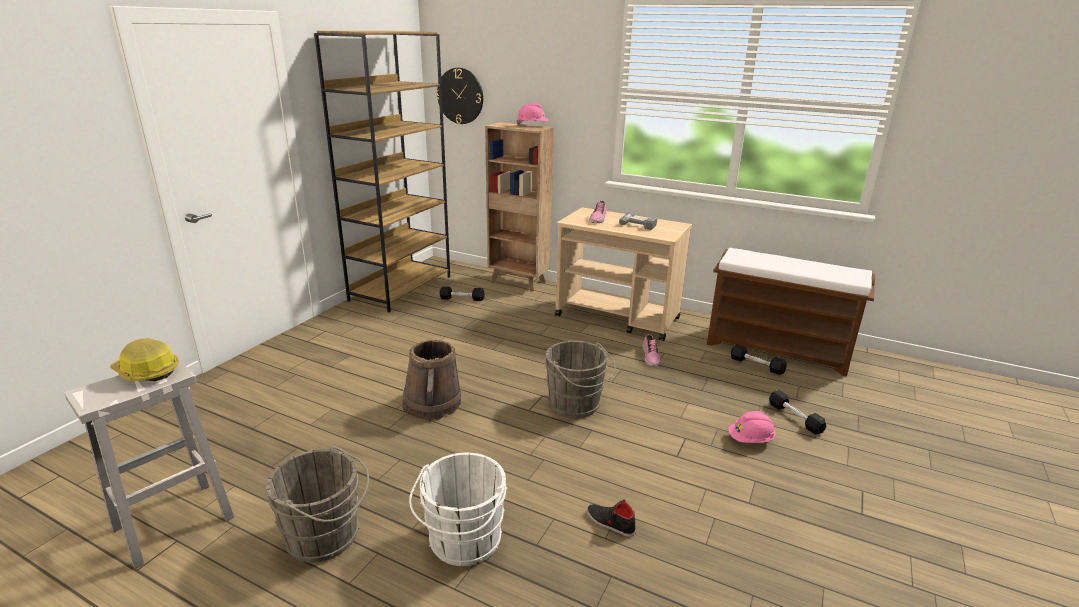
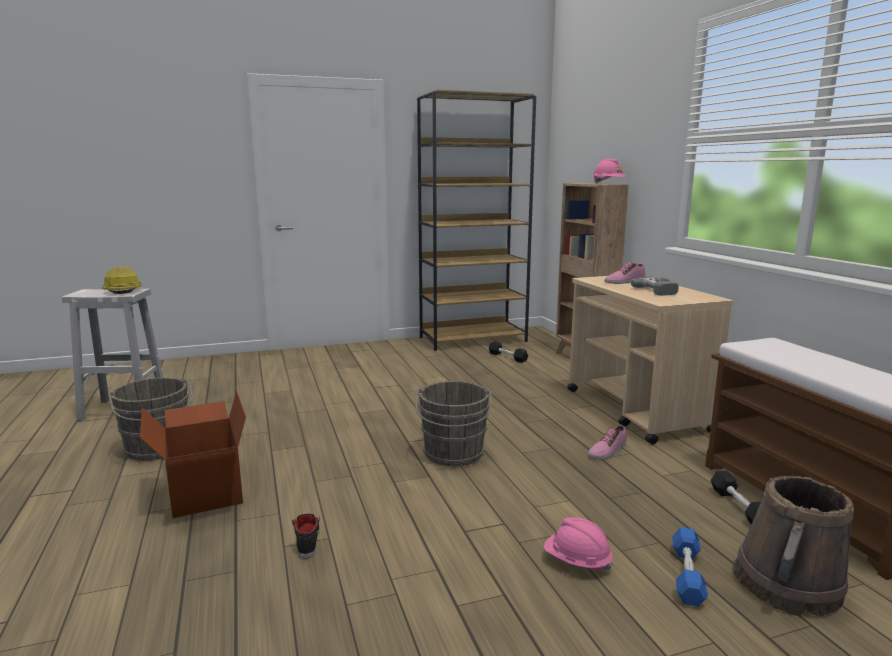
camera: 45 degrees right, 10 degrees down
(432, 404) = (350, 410): brown bucket -> brown bucket (787, 585)
(460, 96) = (569, 160): wall clock -> none
(463, 542) = (203, 492): white bucket -> cardboard box
(795, 418) = (687, 575): black dumbbell -> blue dumbbell

